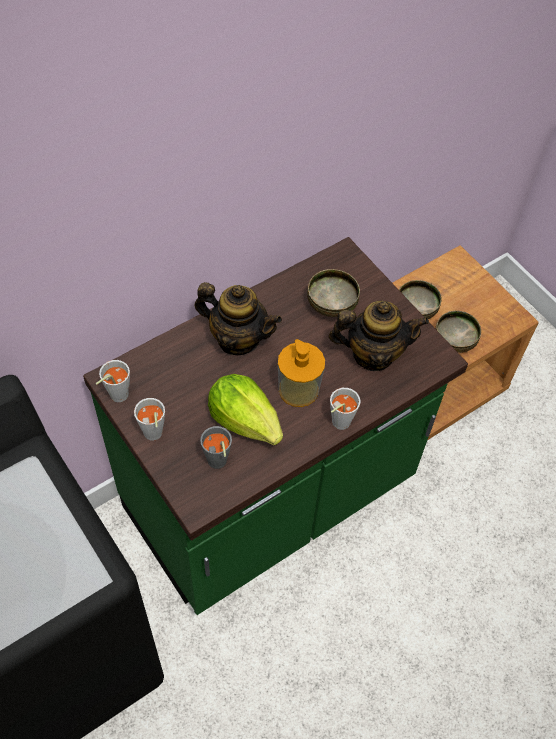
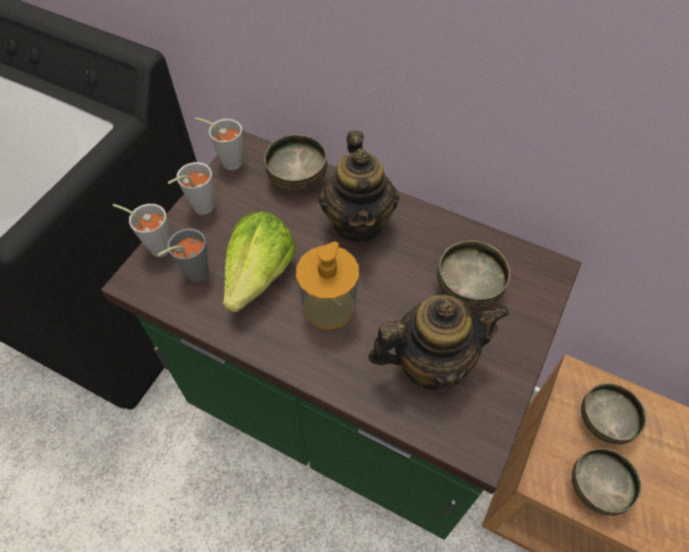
camera: 65 degrees right, 0 degrees up
(168, 356) = (298, 177): none -> bowl
(337, 424) = (305, 367): grey cup -> grey cup (156, 246)
(373, 354) = (429, 362): teapot -> teapot turned 75 degrees counterclockwise

